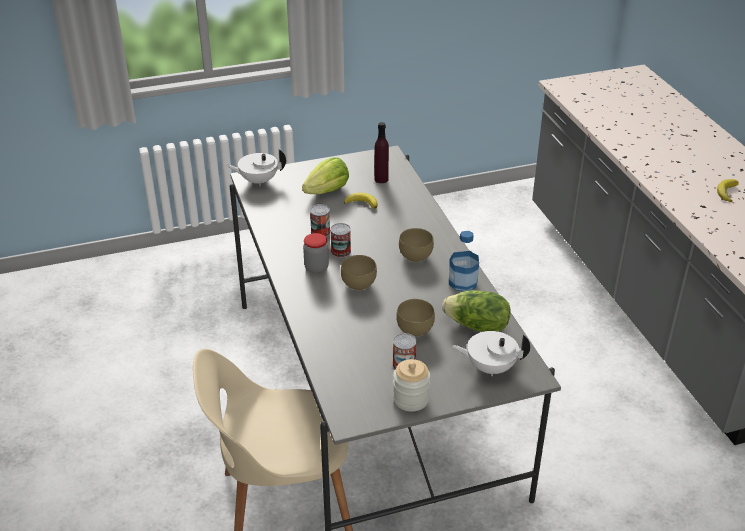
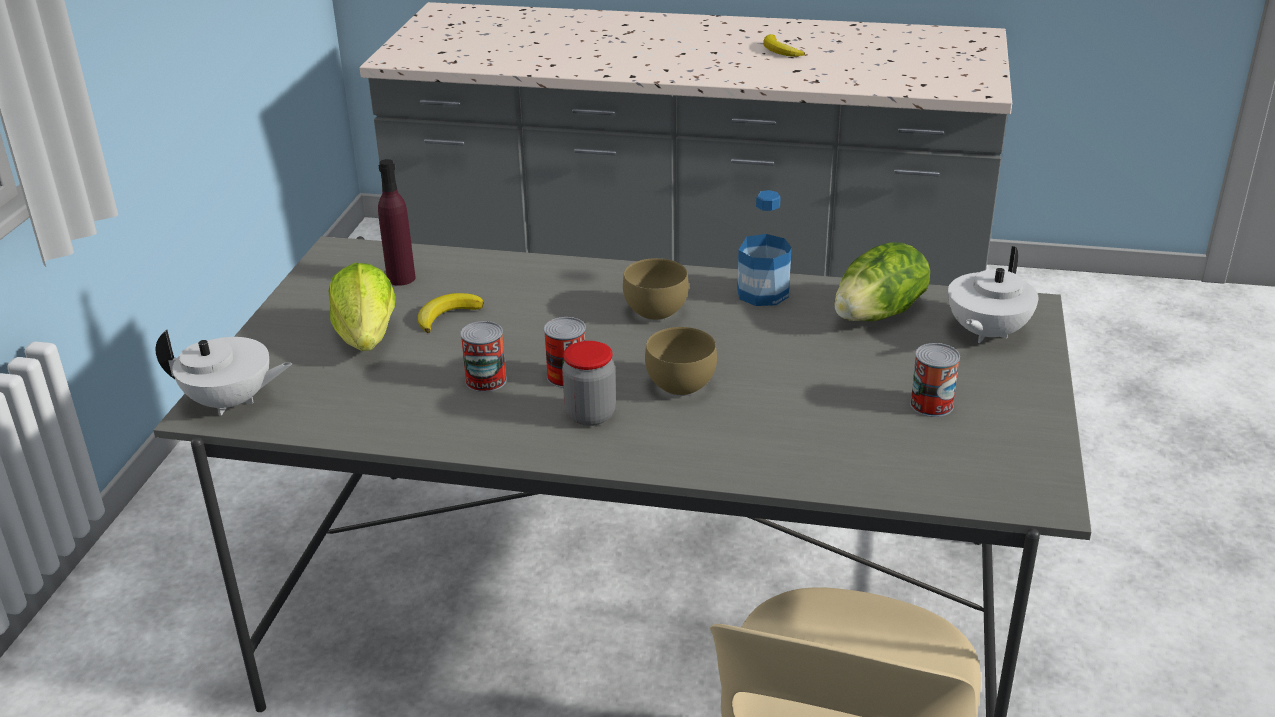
camera: 60 degrees left, 5 degrees down
(258, 181) = (231, 402): white teapot -> white teapot turned 105 degrees counterclockwise
(411, 399) = (1022, 423): jar -> none
(416, 329) = (848, 367): brown bowl -> none

